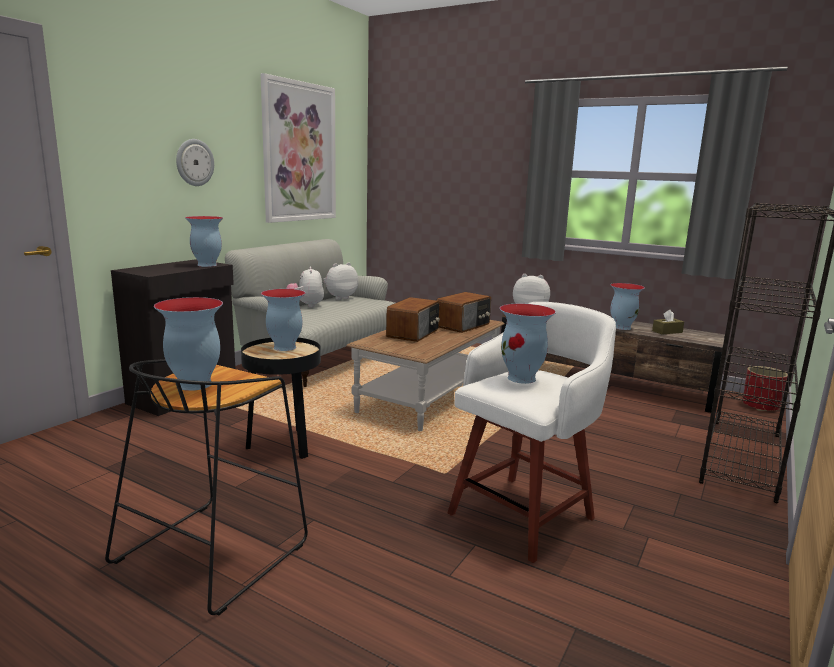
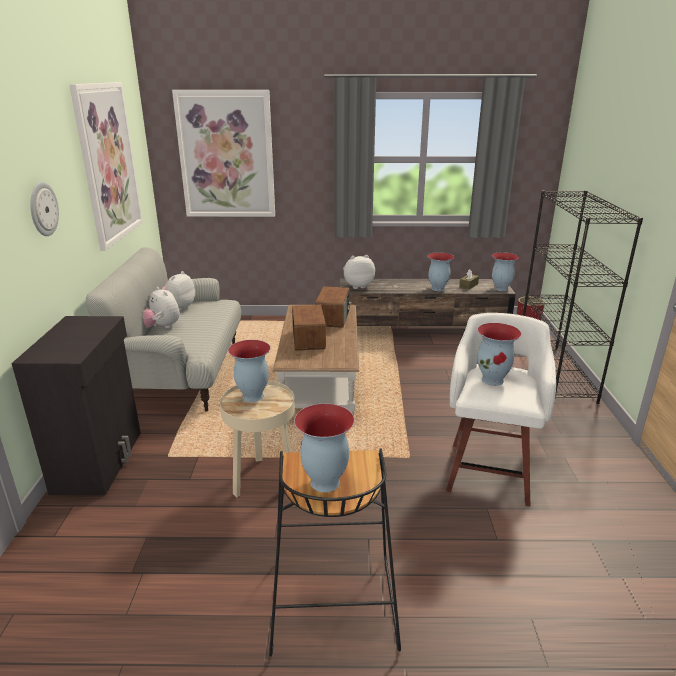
camera: 30 degrees left, 10 degrees up
(206, 265) = (100, 324): vase -> vase (500, 289)
(283, 444) = (262, 479): black side table -> beige side table
(430, 166) = (226, 155): none -> picture

